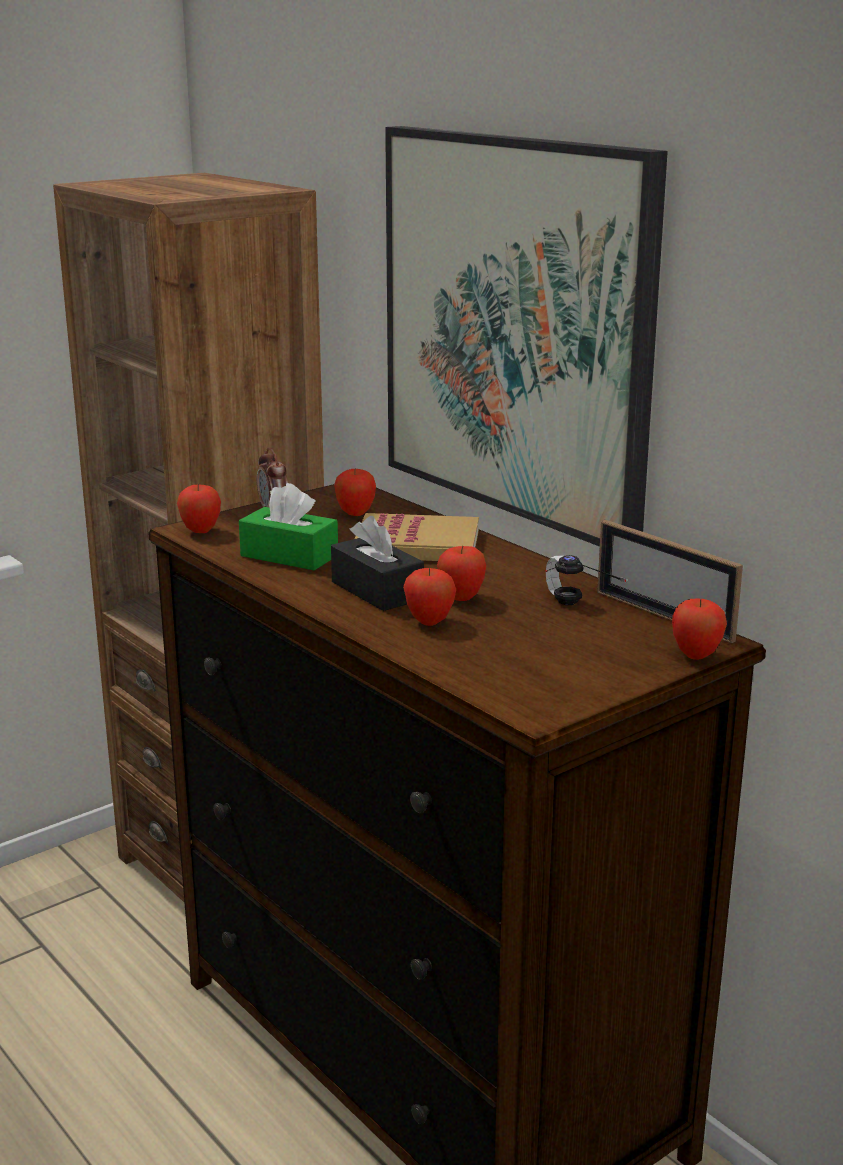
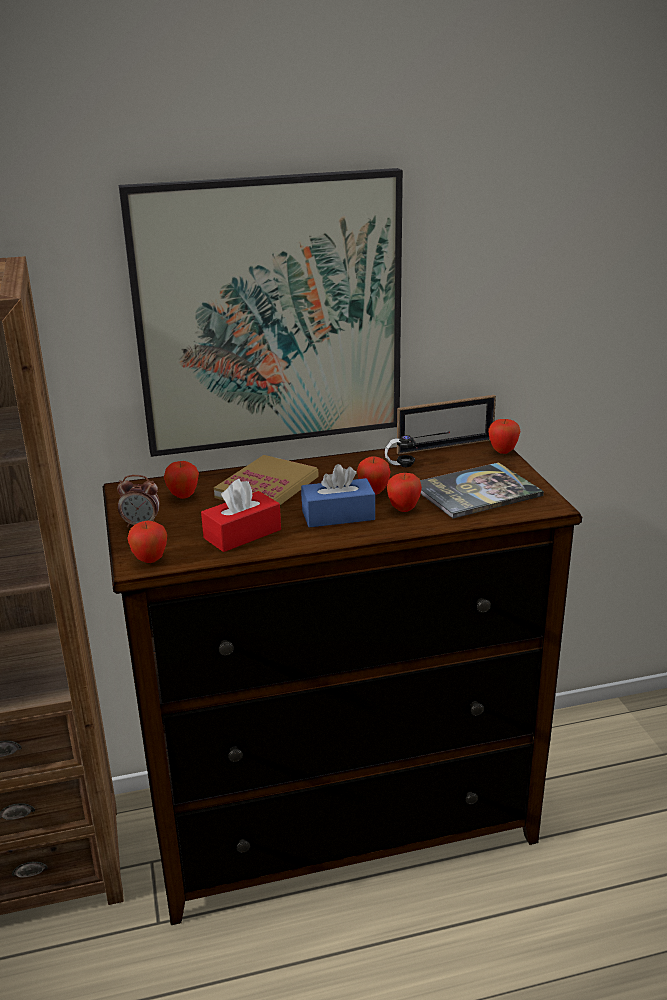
camera: 65 degrees left, 5 degrees up
(289, 556) = (242, 534): green tissue box -> red tissue box
(377, 591) = (338, 515): black tissue box -> blue tissue box
(528, 657) = (476, 492): none -> book

